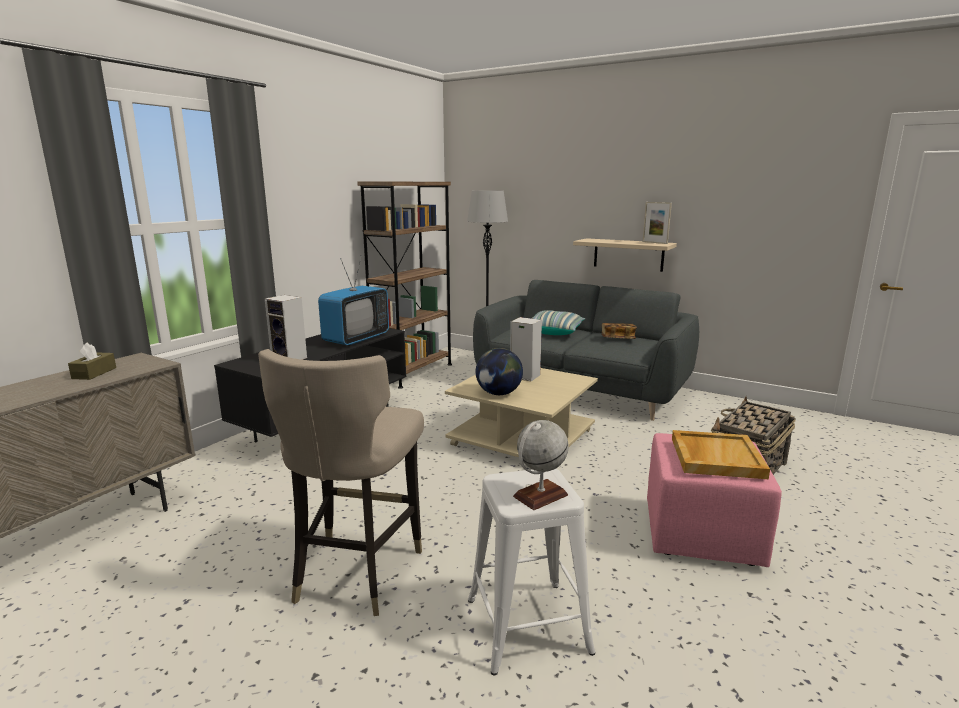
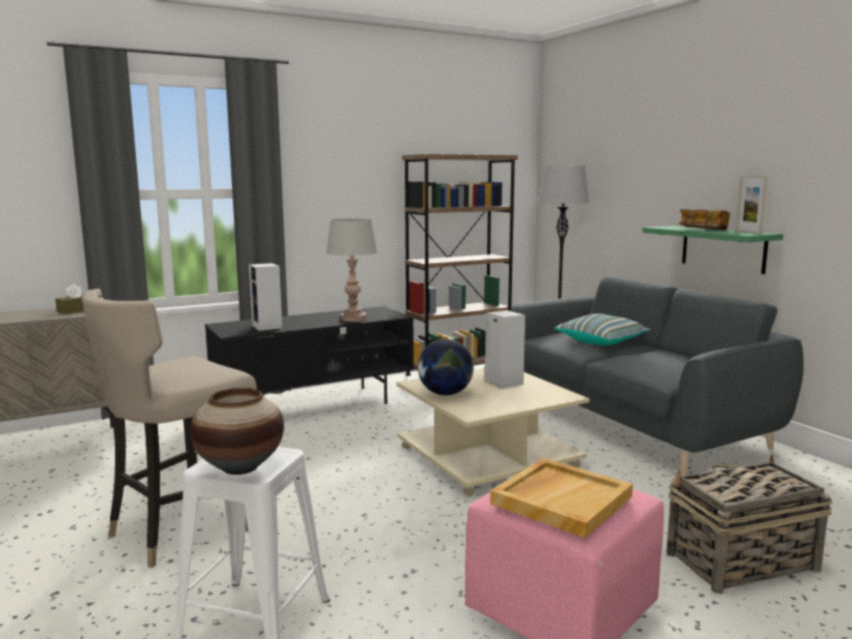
camera: 30 degrees right, 5 degrees down
(356, 339) = (353, 319): television -> grey table lamp
(540, 496) = (240, 467): globe -> vase
(617, 339) = (670, 358): book -> book (703, 230)
(628, 254) = (723, 248): beige shelf -> green shelf

